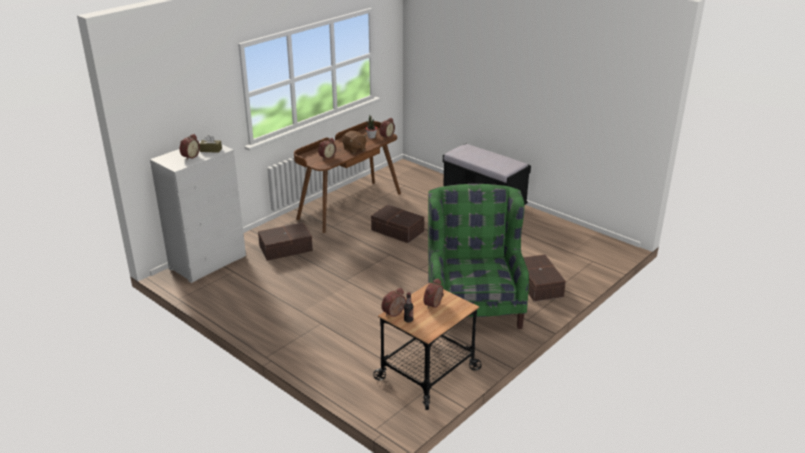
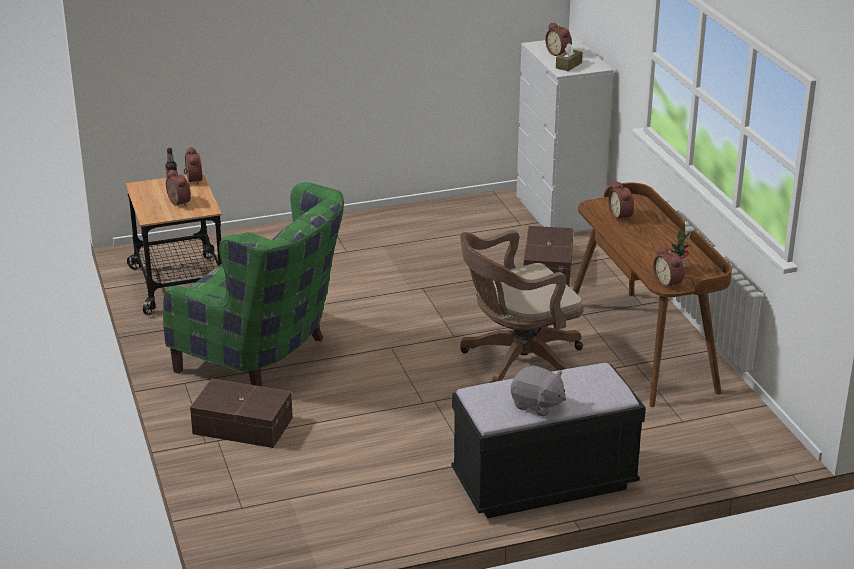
camera: 120 degrees right, 0 degrees up
(354, 149) = (633, 242): brown plush toy -> none
(397, 231) = (517, 363): brown storage box -> brown office chair
(497, 157) = (537, 405): none -> grey plush toy

